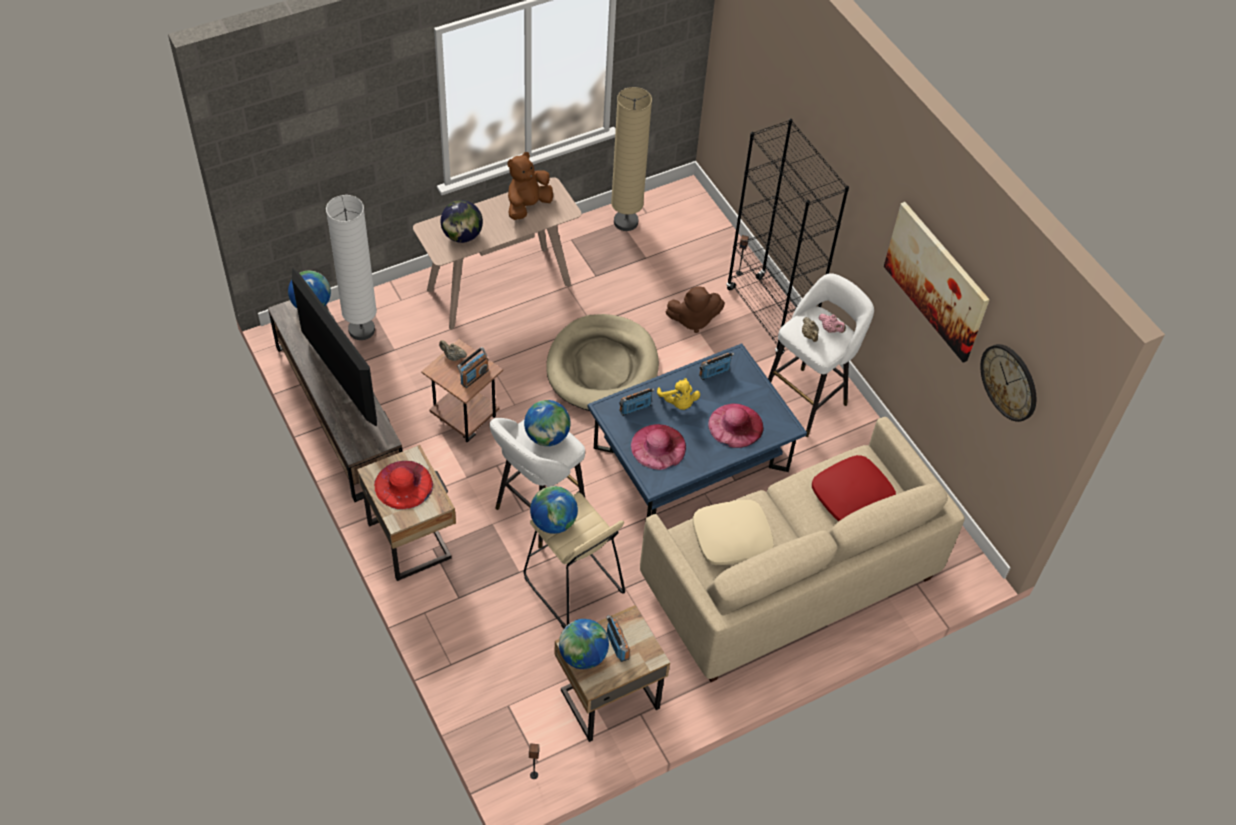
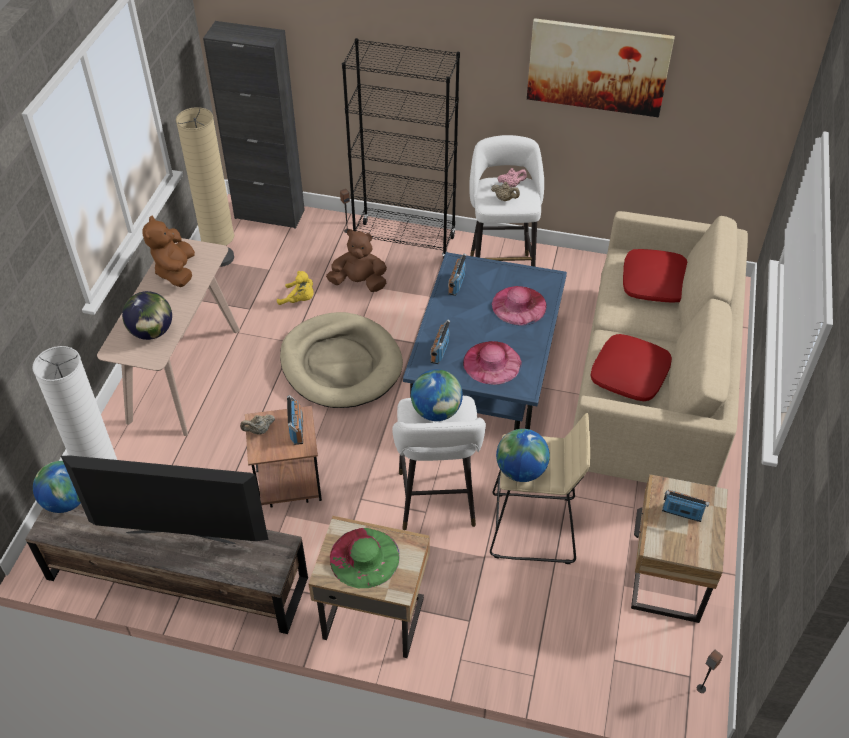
camera: 45 degrees left, 5 degrees down
(403, 484) = (364, 557): red hat -> green hat
(583, 655) = (672, 545): globe -> none
(678, 403) = (462, 323): yellow plush toy -> yellow plush toy (299, 299)
(693, 320) = (359, 283): brown plush toy -> brown plush toy turned 120 degrees counterclockwise
(701, 215) = (269, 214): none -> black cabinet
(731, 538) = (630, 375): beige pillow -> red pillow
(1009, 382) = (719, 96): wall clock -> none

